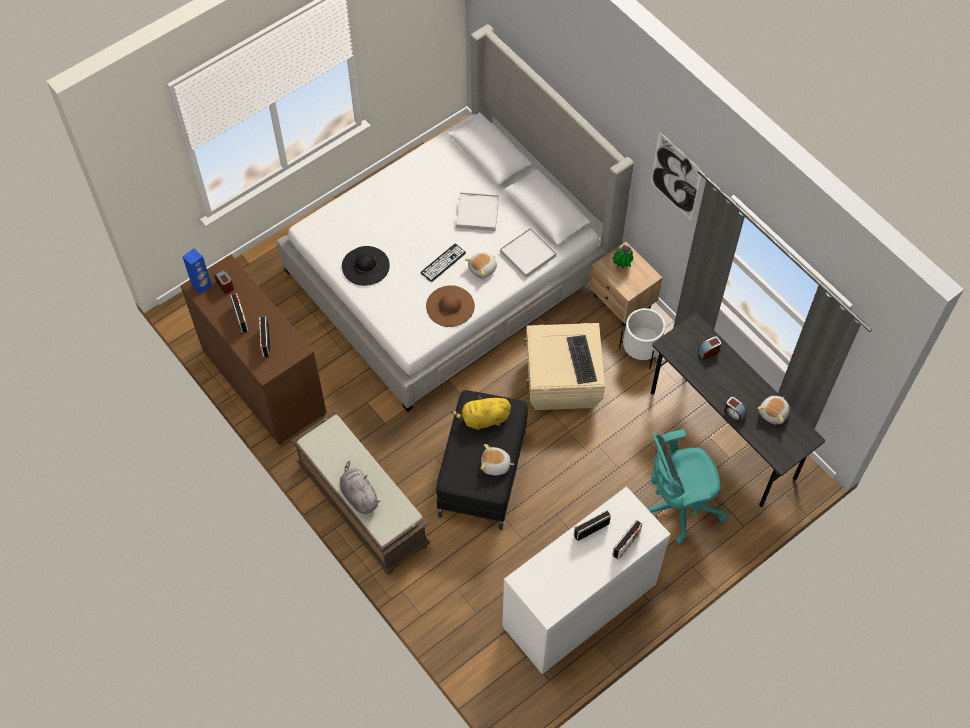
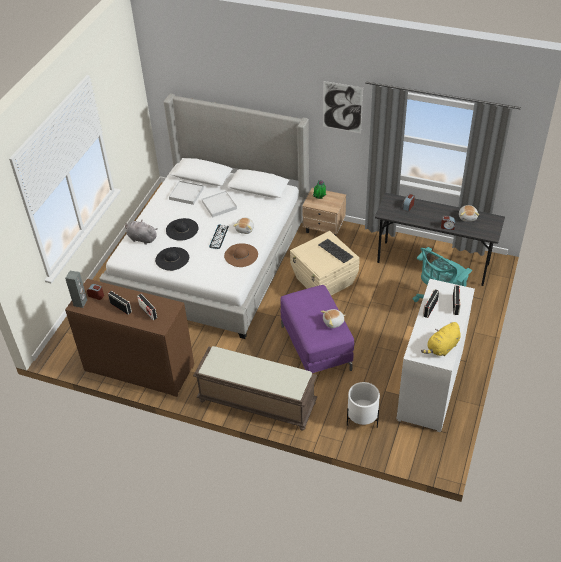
camera: 30 degrees left, 15 degrees down
(202, 286) = (80, 303): blue speaker -> grey speaker
(359, 495) = (263, 380): grey plush toy -> grey plush toy (141, 238)
(406, 227) = (182, 229): none -> black hat
(482, 474) = (316, 348): black ottoman -> purple ottoman
(483, 419) = (306, 303): yellow plush toy -> yellow plush toy (442, 348)
(528, 254) = (265, 211): white tray -> white tray (186, 194)
(640, 351) = (354, 246): white planter -> white planter (362, 419)

